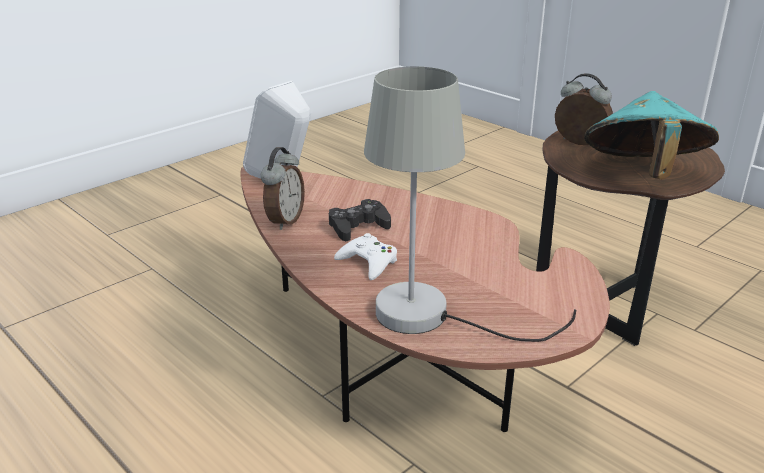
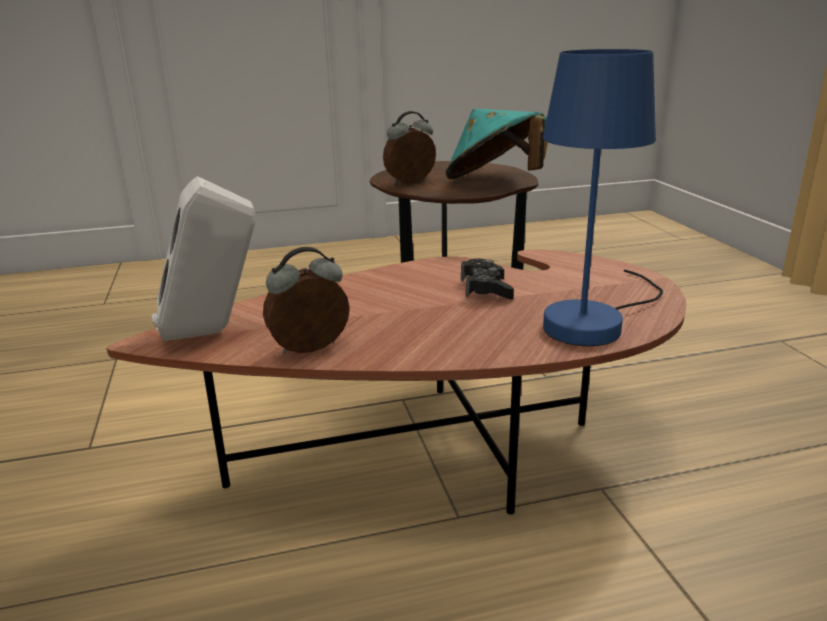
camera: 60 degrees left, 5 degrees down
(284, 221) = (311, 350): alarm clock -> alarm clock turned 75 degrees counterclockwise
(358, 227) = (381, 315): black game controller -> black game controller (486, 288)
(368, 262) = (465, 326): white game controller -> none
(433, 316) = (595, 321): grey table lamp -> blue table lamp

